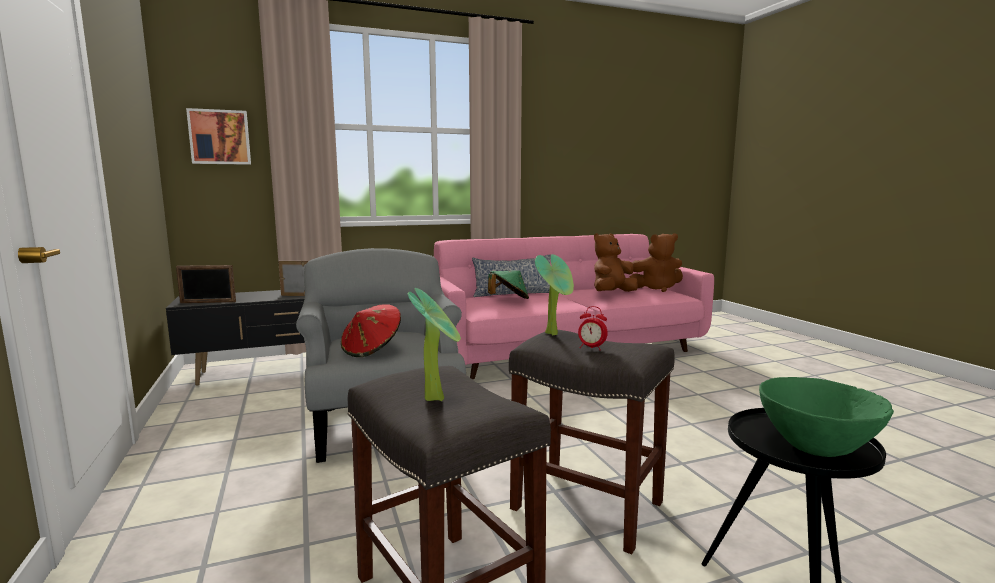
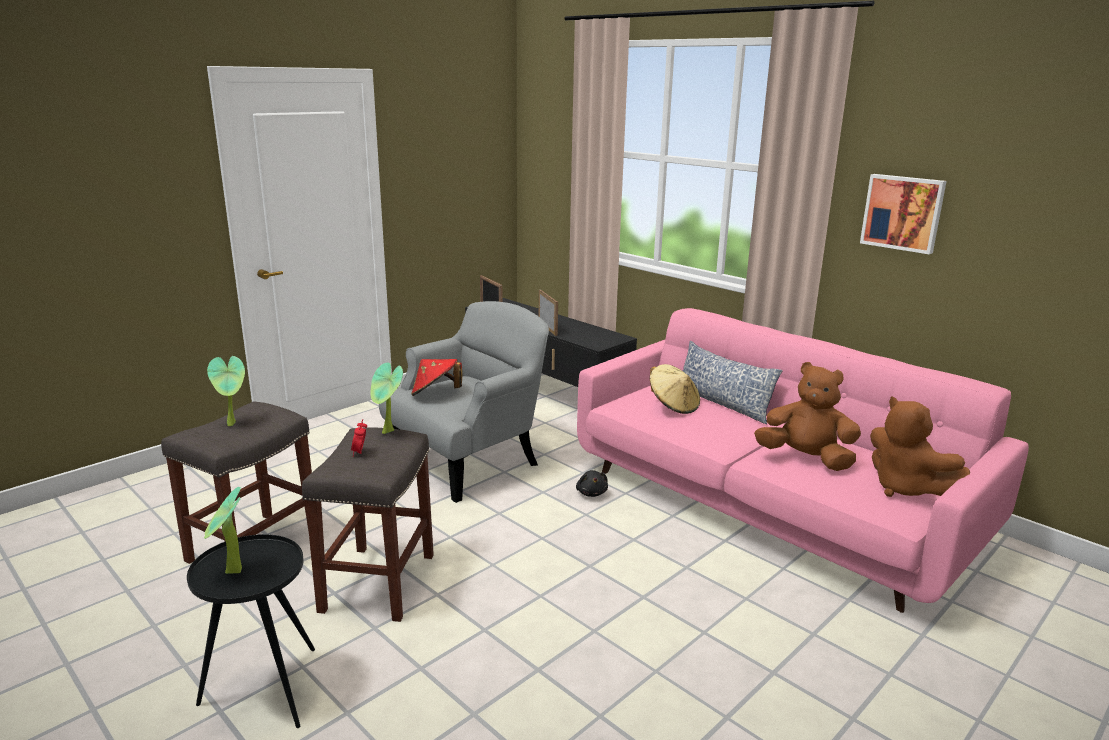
camera: 65 degrees right, 10 degrees up
(220, 137) = (550, 161): picture -> picture (903, 212)
(500, 388) = (591, 493): none -> black plush toy
(508, 299) = (673, 406): green hat -> beige hat
(816, 449) = (231, 573): green bowl -> potted plant

